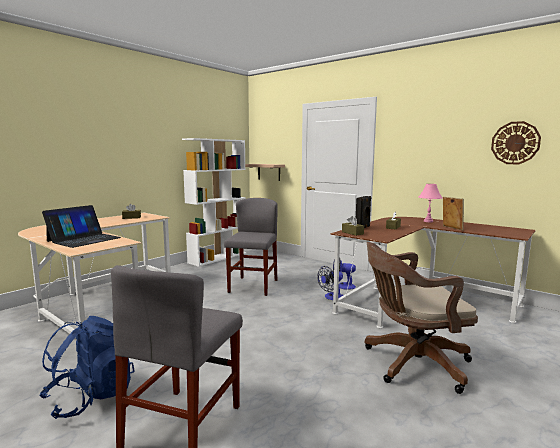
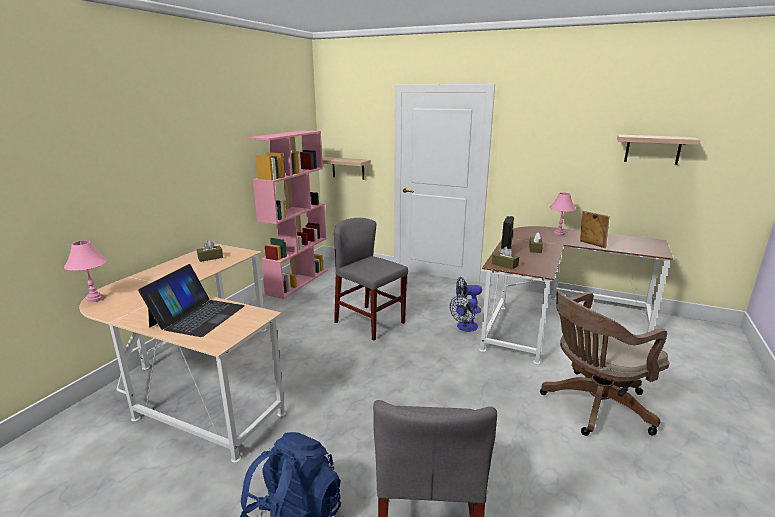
camera: 15 degrees left, 10 degrees up
(33, 228) = (94, 299): none -> pink table lamp
(218, 257) = (298, 281): white bookcase -> pink bookcase
(253, 286) = (370, 322): grey chair -> grey chair turned 45 degrees counterclockwise
(515, 143) = (652, 149): wall clock -> shelf

